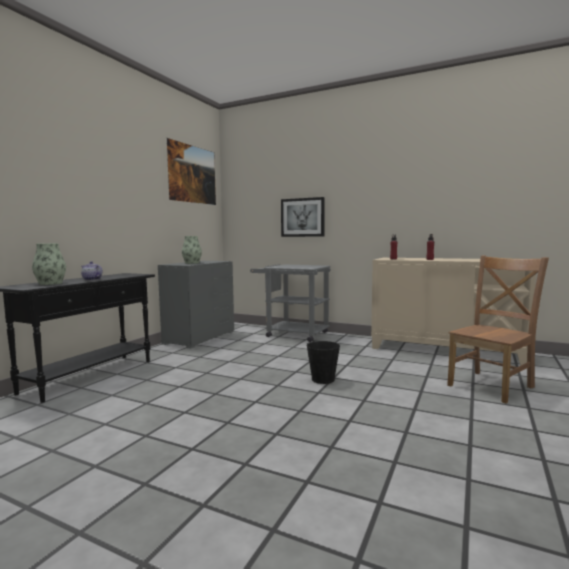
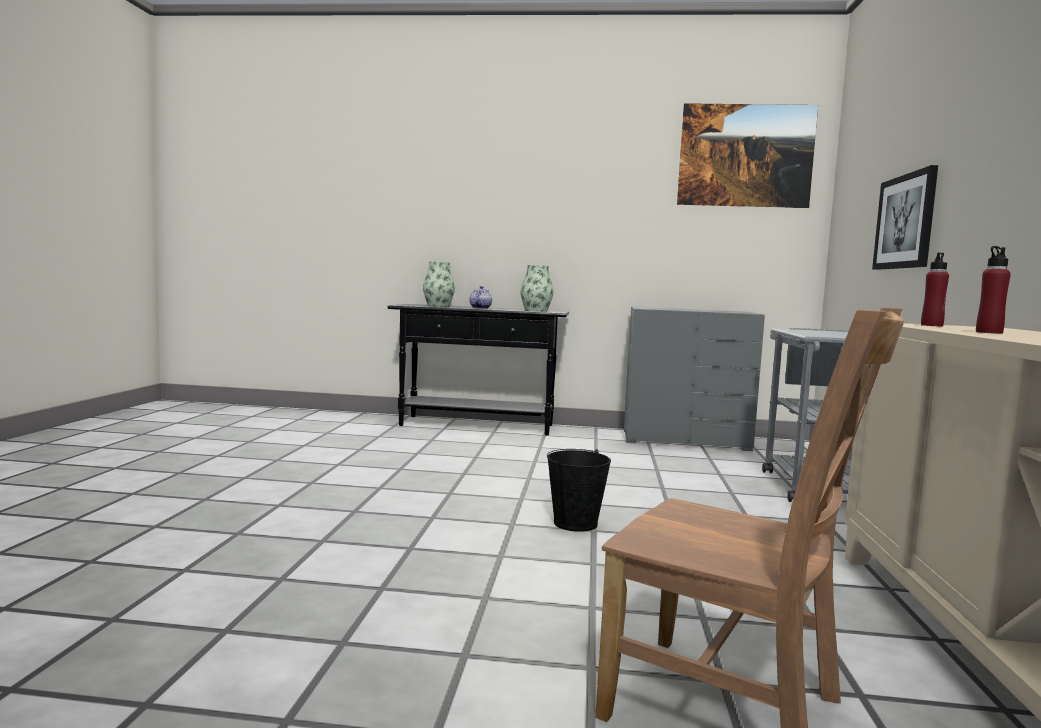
camera: 70 degrees right, 0 degrees up
(192, 263) = (681, 309): vase -> vase (536, 311)

